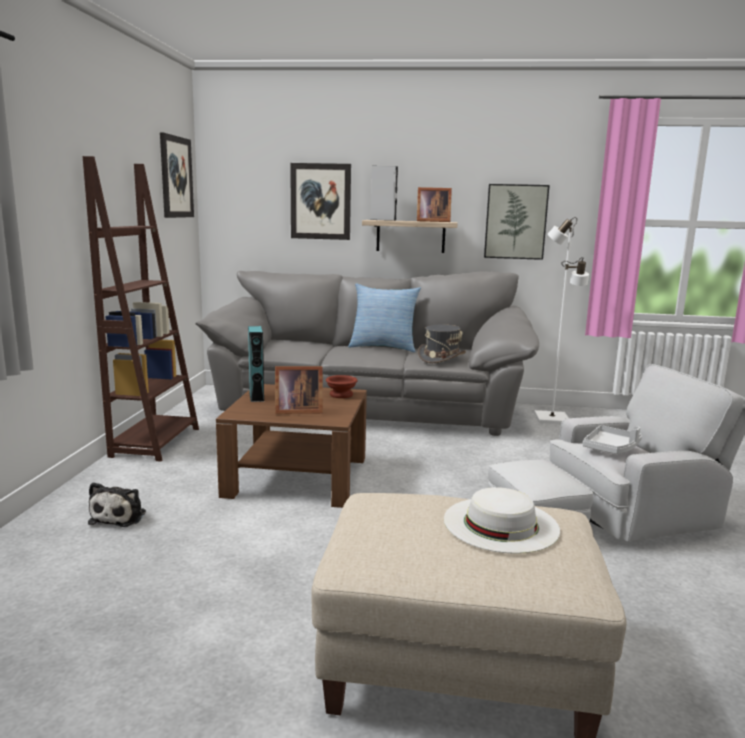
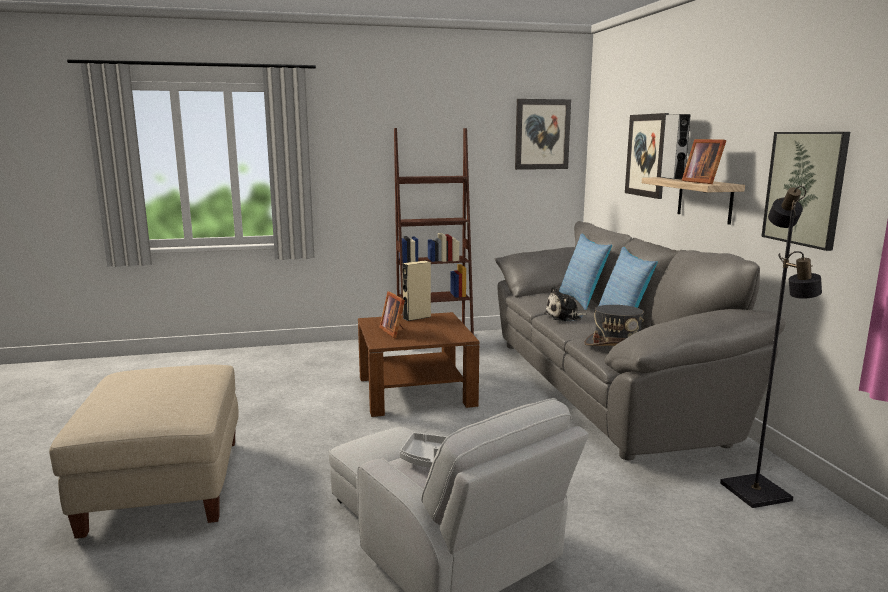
camera: 70 degrees right, 0 degrees up
(120, 516) = (317, 361): plush toy -> plush toy (565, 317)
(256, 396) = (417, 317): turquoise speaker -> beige speaker
(310, 343) = (582, 300): none -> pillow
(341, 394) = (452, 336): brown bowl -> none
(500, 524) = (162, 397): white hat -> none
(552, 418) = (755, 492): white floor lamp -> black floor lamp

